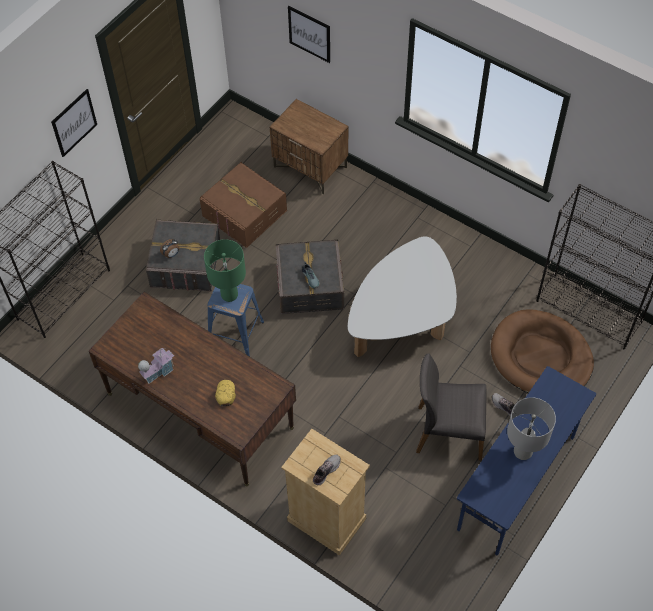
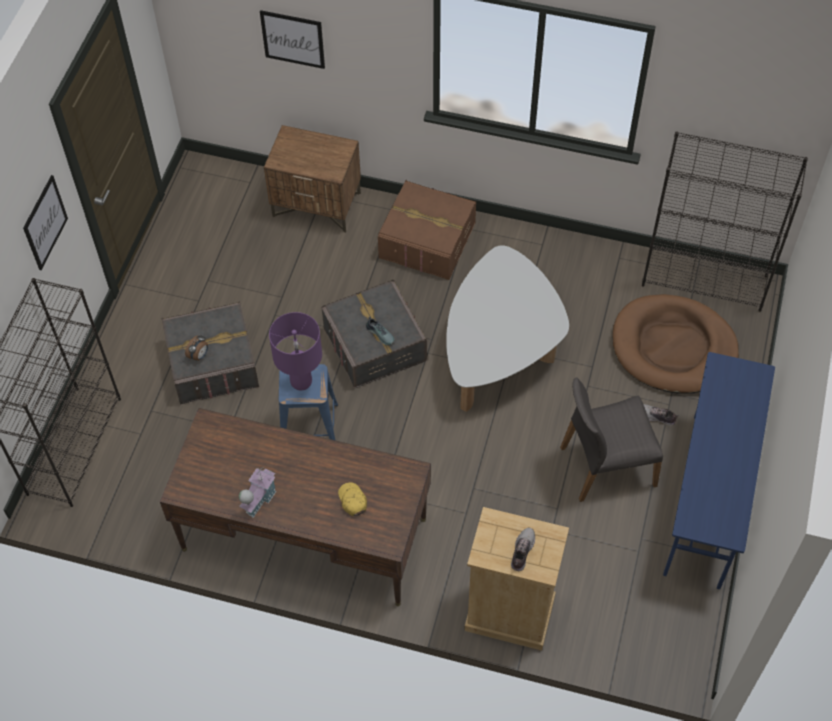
camera: 20 degrees left, 0 degrees up
(229, 295) = (301, 381): green table lamp -> purple table lamp
(244, 214) = (260, 282): brown storage box -> brown storage box (427, 241)
(522, 451) = (723, 458): grey table lamp -> none

